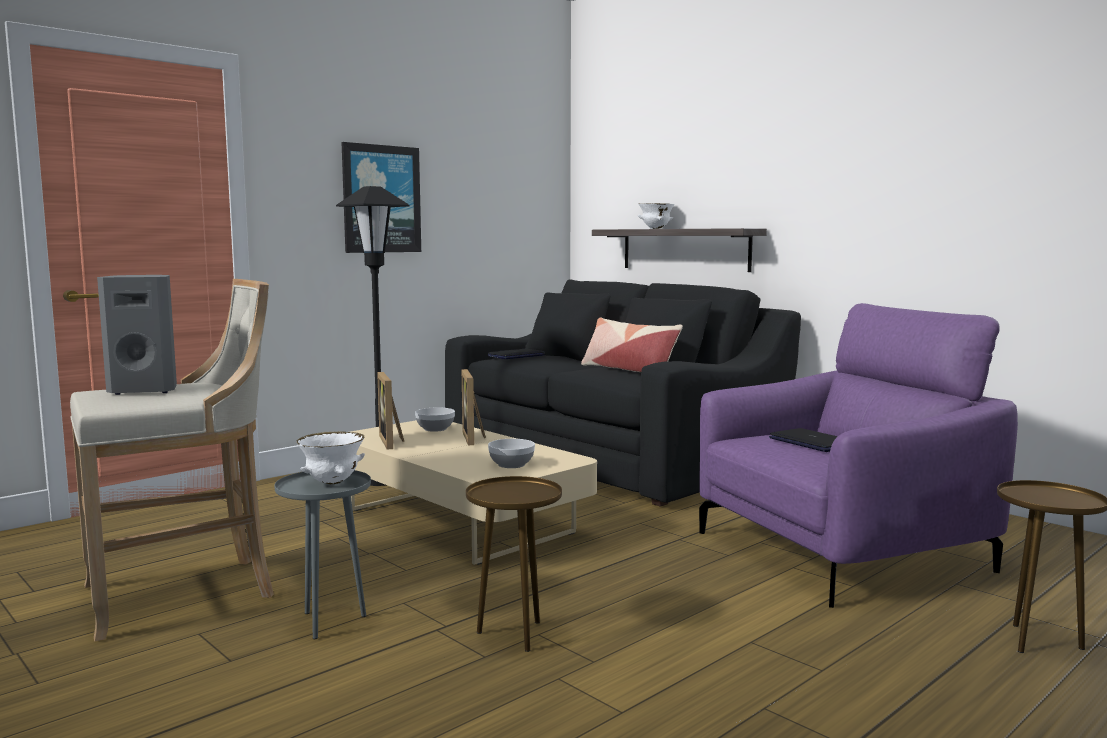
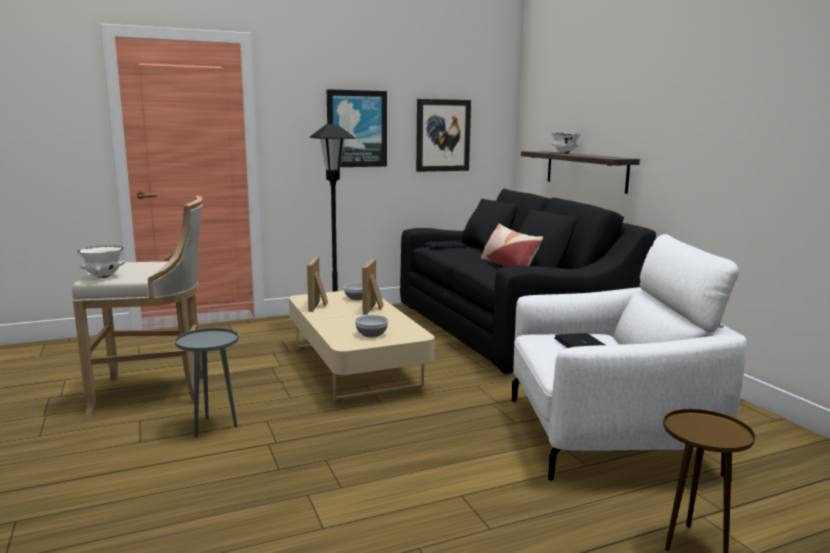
camera: 20 degrees right, 5 degrees up
(145, 390) = (135, 265): grey speaker -> none
(332, 482) = (215, 339): white bowl -> white bowl (104, 277)
(486, 211) = (443, 135): none -> picture
(514, 634) = (310, 457): brown side table -> none
(839, 552) = (606, 434): purple armchair -> white armchair

